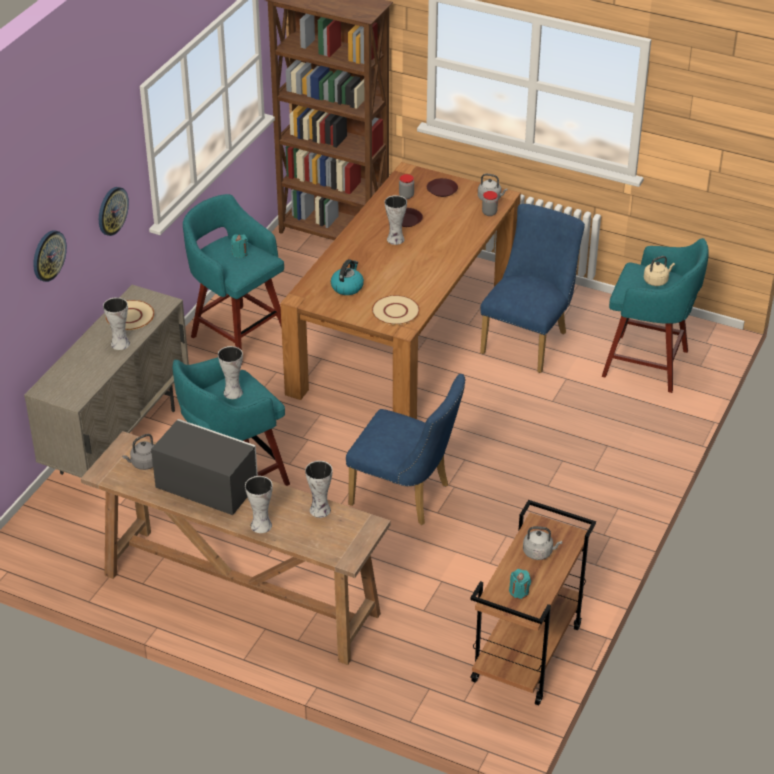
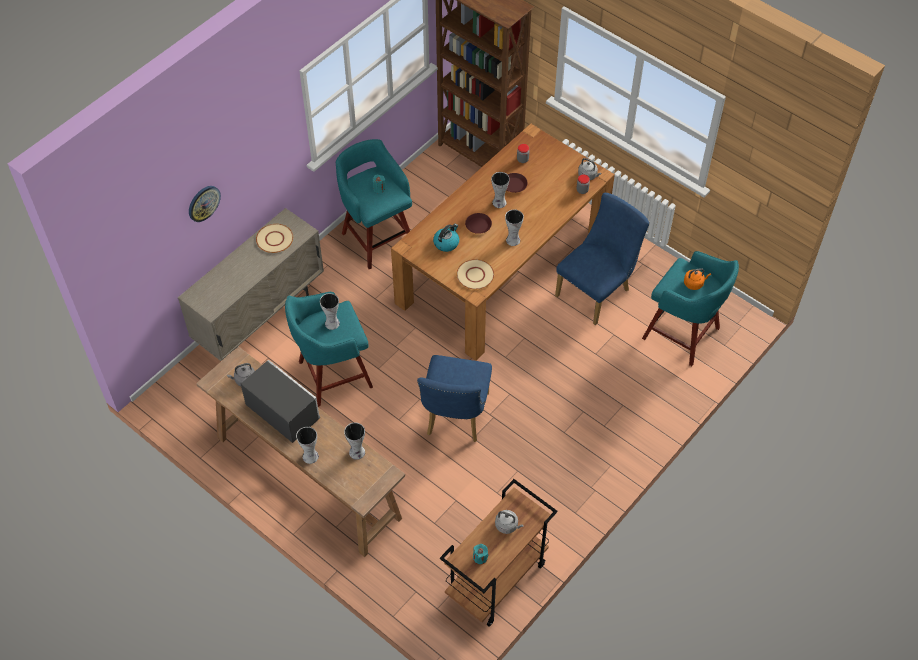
camera: 15 degrees right, 15 degrees up
(112, 210) = (268, 161): wall clock -> none
(119, 343) = (259, 263): vase -> vase (512, 239)
(406, 497) = (455, 418): blue chair -> blue chair turned 60 degrees clockwise
(442, 190) = (552, 159): brown plate -> brown plate (478, 225)
(657, 281) = (694, 283): beige kettle -> orange kettle

